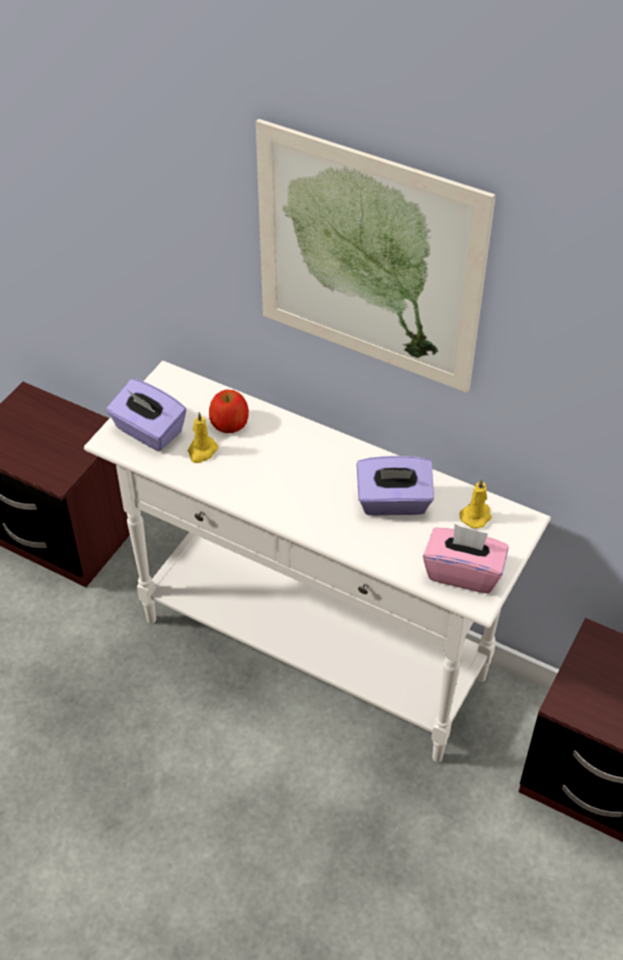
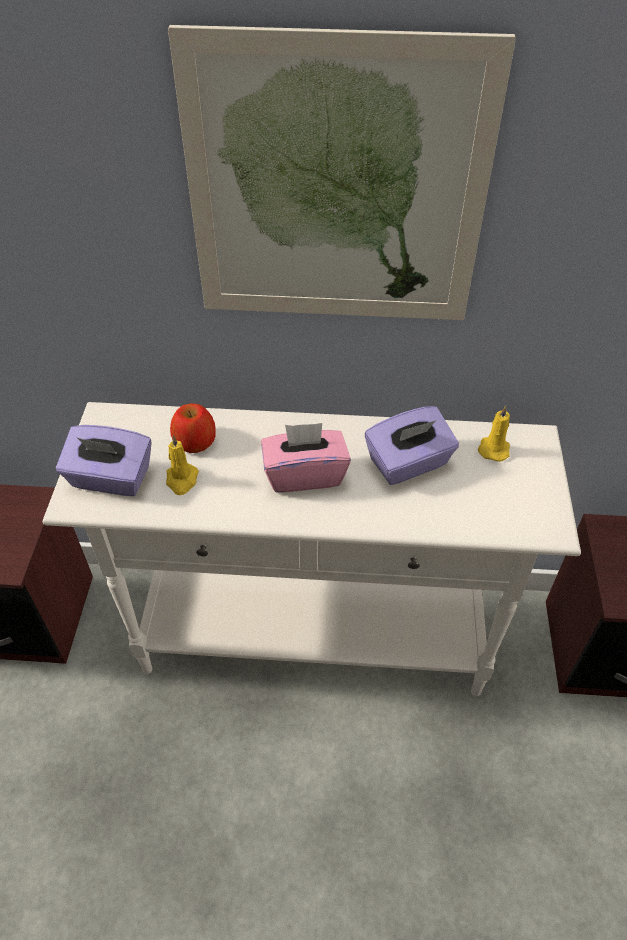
camera: 25 degrees left, 0 degrees up
(463, 572) = (520, 508): pink tissue box -> pink tissue box (305, 474)

